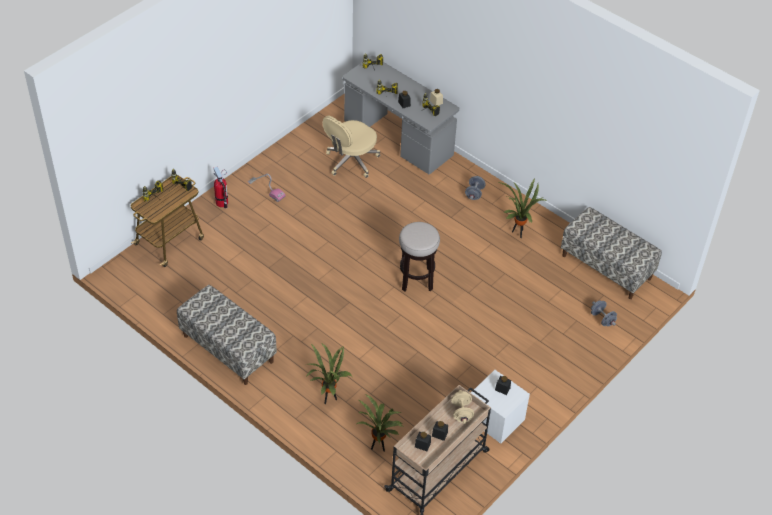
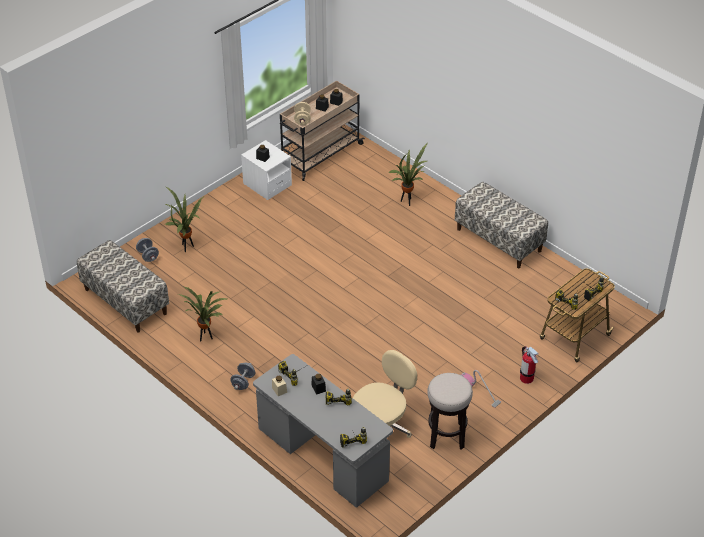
camera: 175 degrees left, 5 degrees down
(378, 447) = (366, 169): potted plant -> potted plant (187, 247)
(416, 279) = (320, 294): stool -> stool (446, 436)

